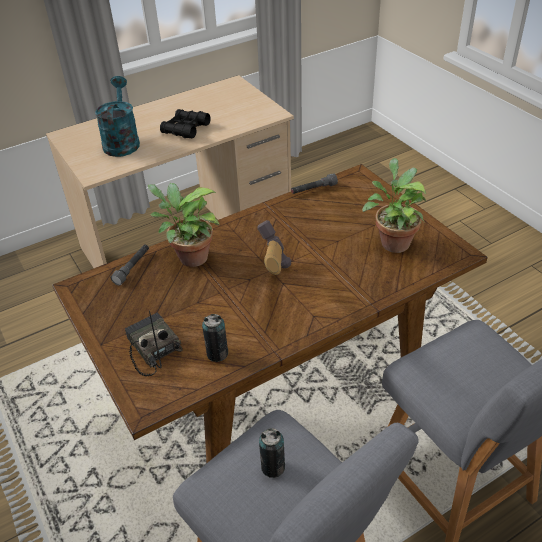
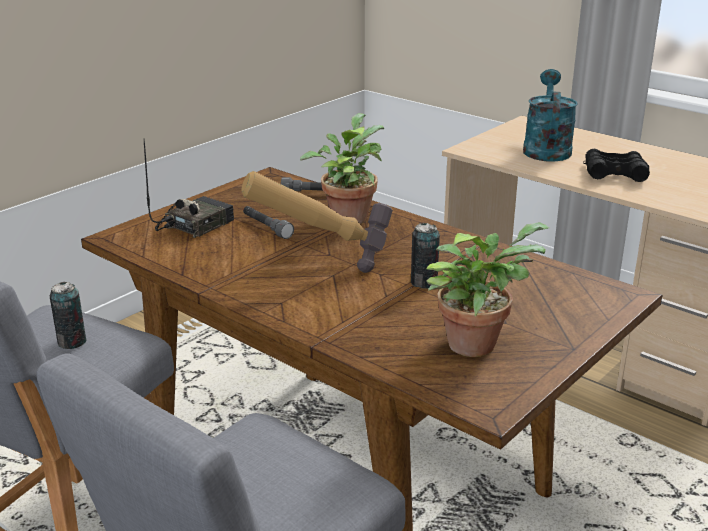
camera: 70 degrees right, 15 degrees down
(122, 141) = (546, 148): turquoise watering can -> turquoise watering can turned 60 degrees counterclockwise
(217, 354) = (196, 257): can -> can (424, 283)
(313, 189) = (551, 266): grey flashlight -> grey flashlight (266, 228)

